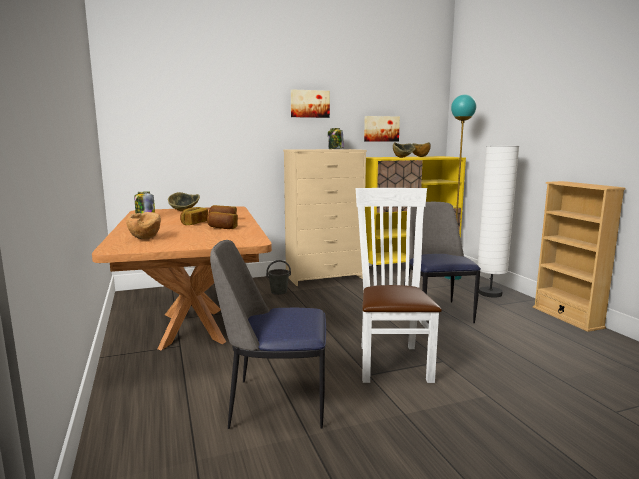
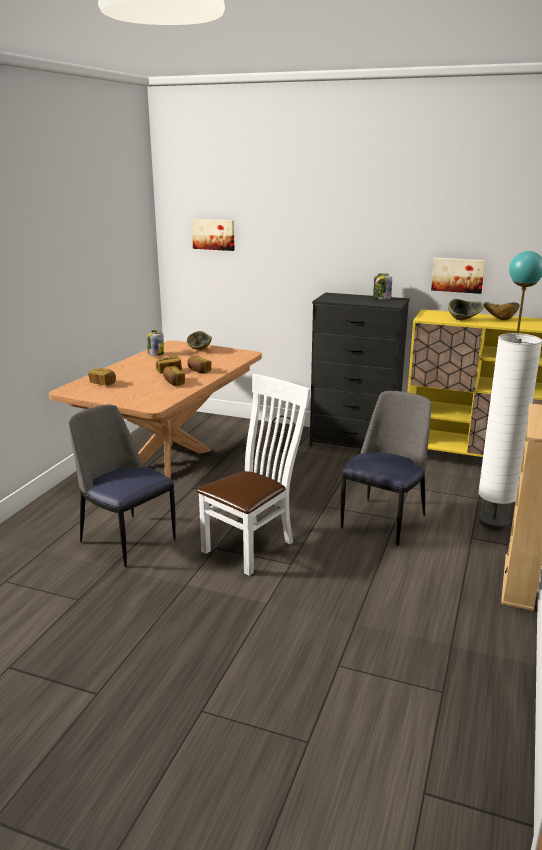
camera: 40 degrees right, 10 degrees up
(145, 238) = (103, 383): brown bowl -> bread
(309, 104) = (362, 240): picture -> picture (213, 234)
(324, 277) = (355, 444): beige dresser -> black dresser

